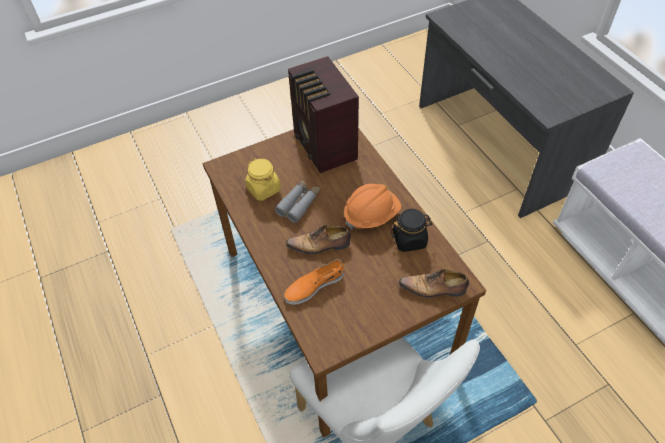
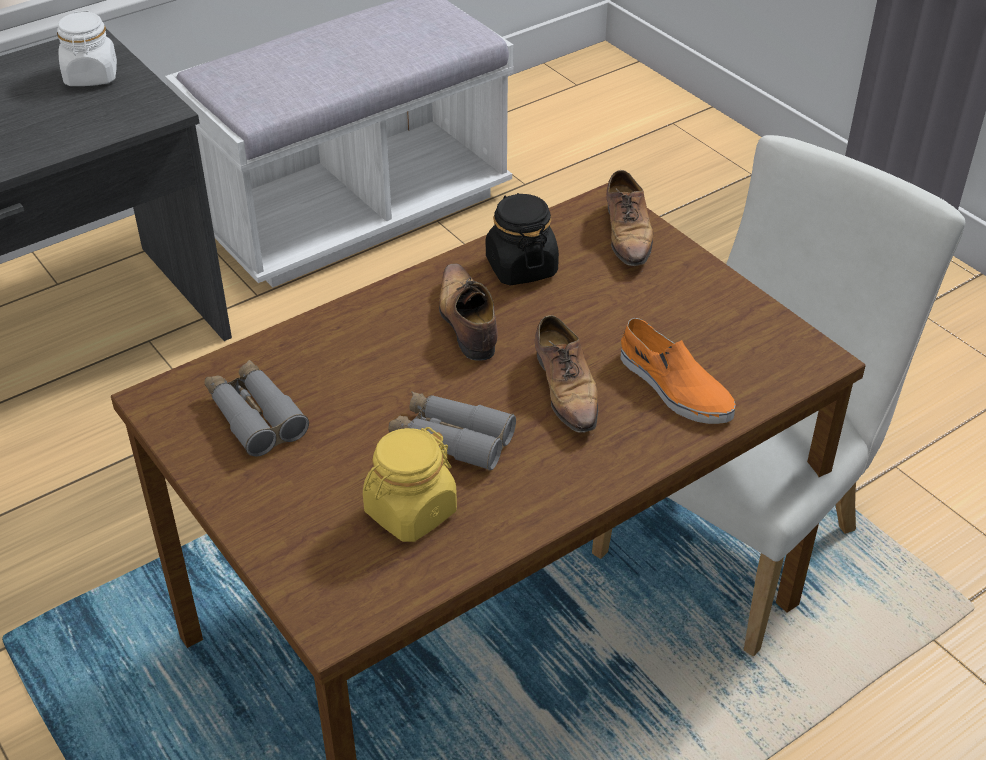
camera: 100 degrees left, 10 degrees down
(324, 147) = (255, 416): radio -> grey binoculars
(371, 215) = (467, 321): orange hard hat -> shoe
(579, 91) = (91, 76): none -> white jar

